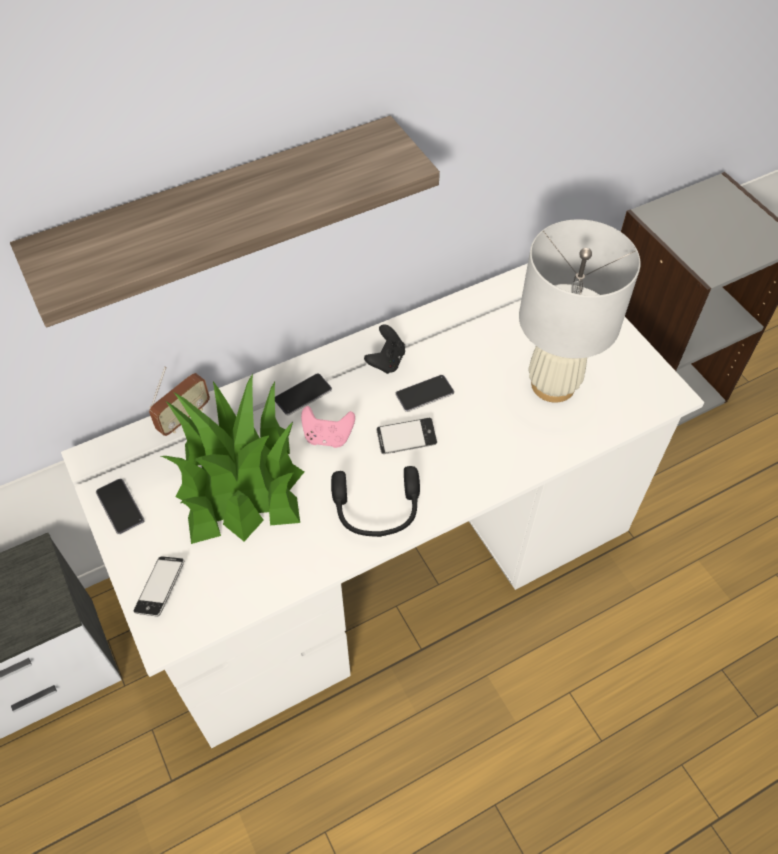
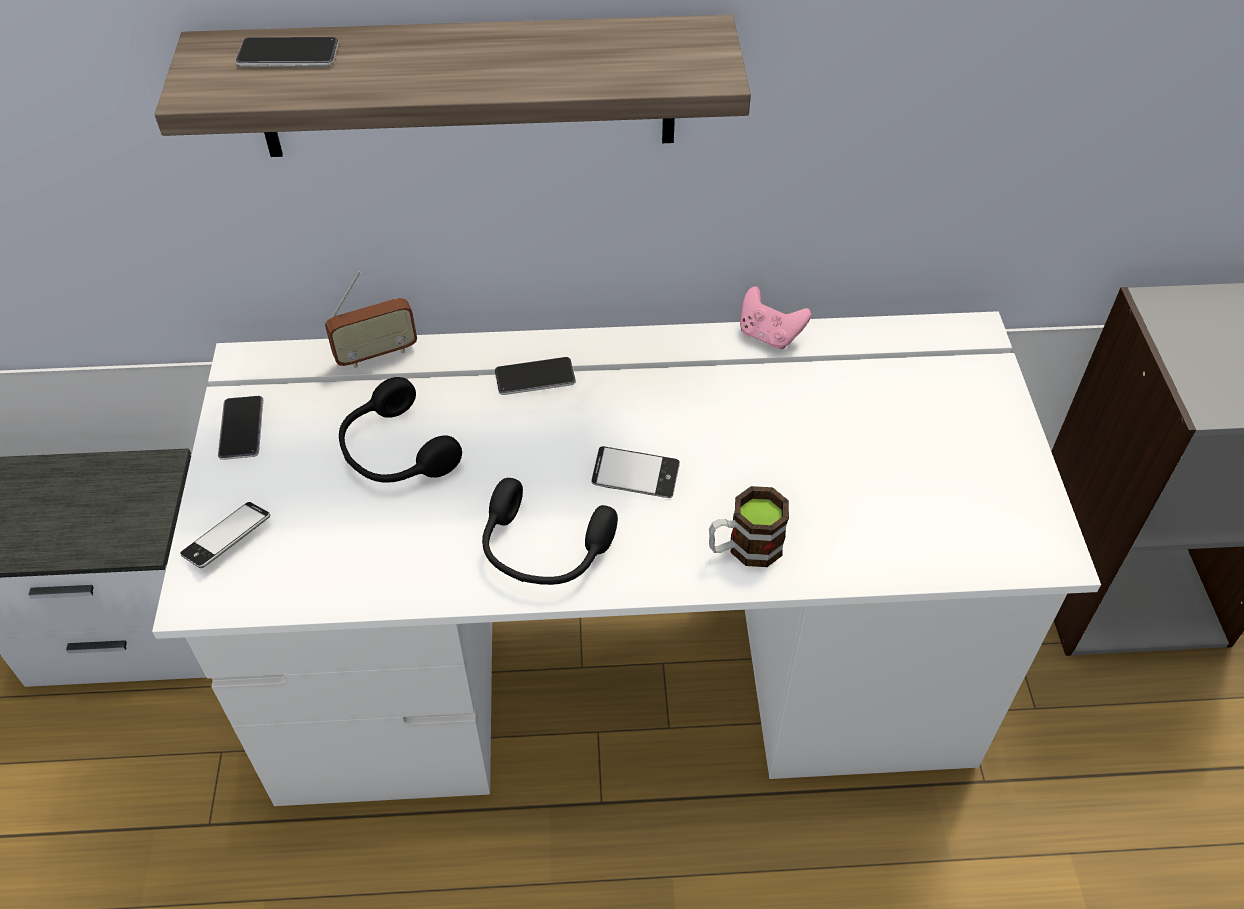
camera: 25 degrees right, 5 degrees down
(239, 482) = (395, 452): potted plant -> black headphones
(328, 436) = (535, 438): pink game controller -> pink game controller (769, 335)
(386, 361) = (667, 373): black game controller -> none
(424, 394) = (693, 430): phone -> phone (288, 54)
(498, 459) = (744, 548): none -> mug
(553, 385) = (881, 481): white table lamp -> none

